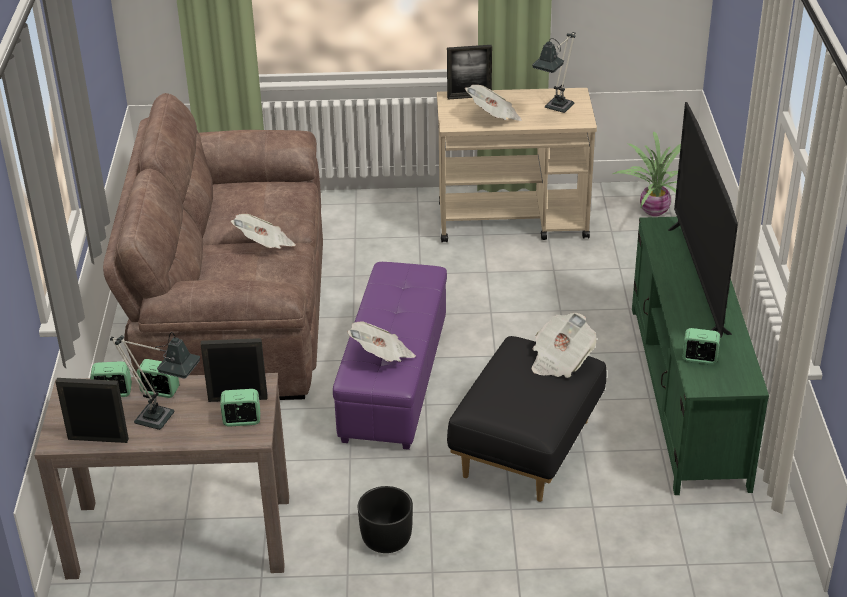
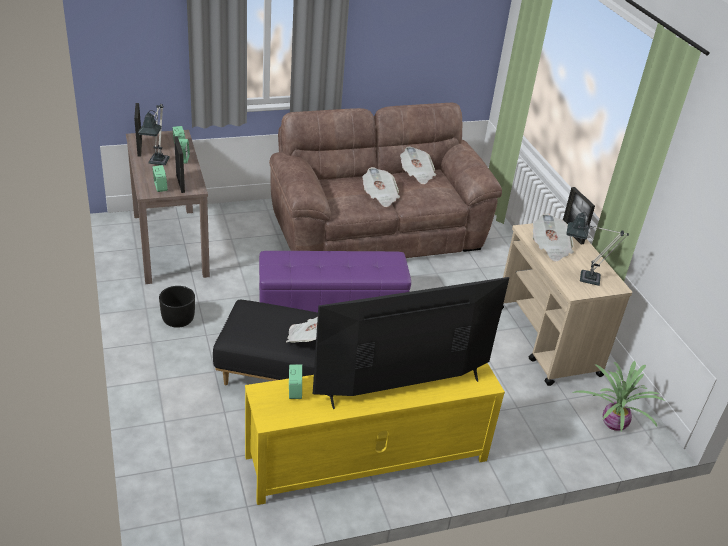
camera: 70 degrees right, 0 degrees up
(382, 356) = (297, 264): newspaper -> newspaper (417, 174)
(687, 394) = (366, 459): green tv stand -> yellow tv stand

